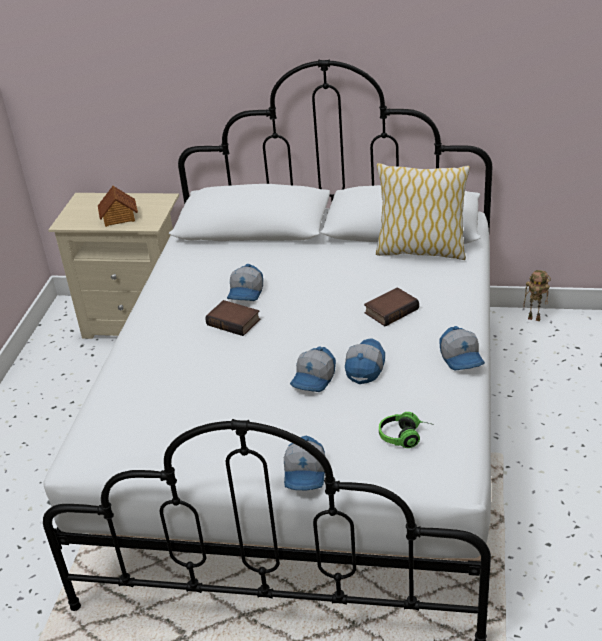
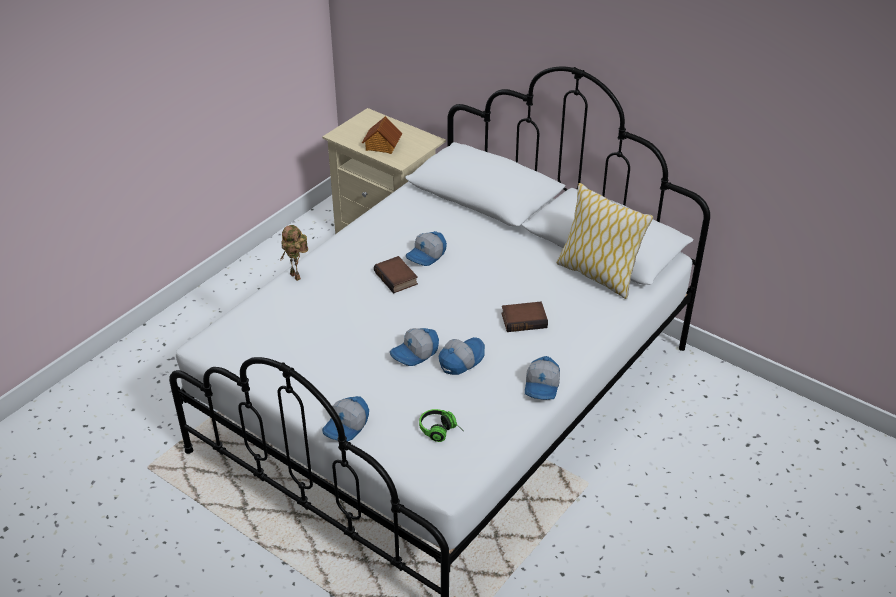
camera: 25 degrees right, 5 degrees up
(535, 318) = (725, 375): toy robot -> toy robot (297, 276)

